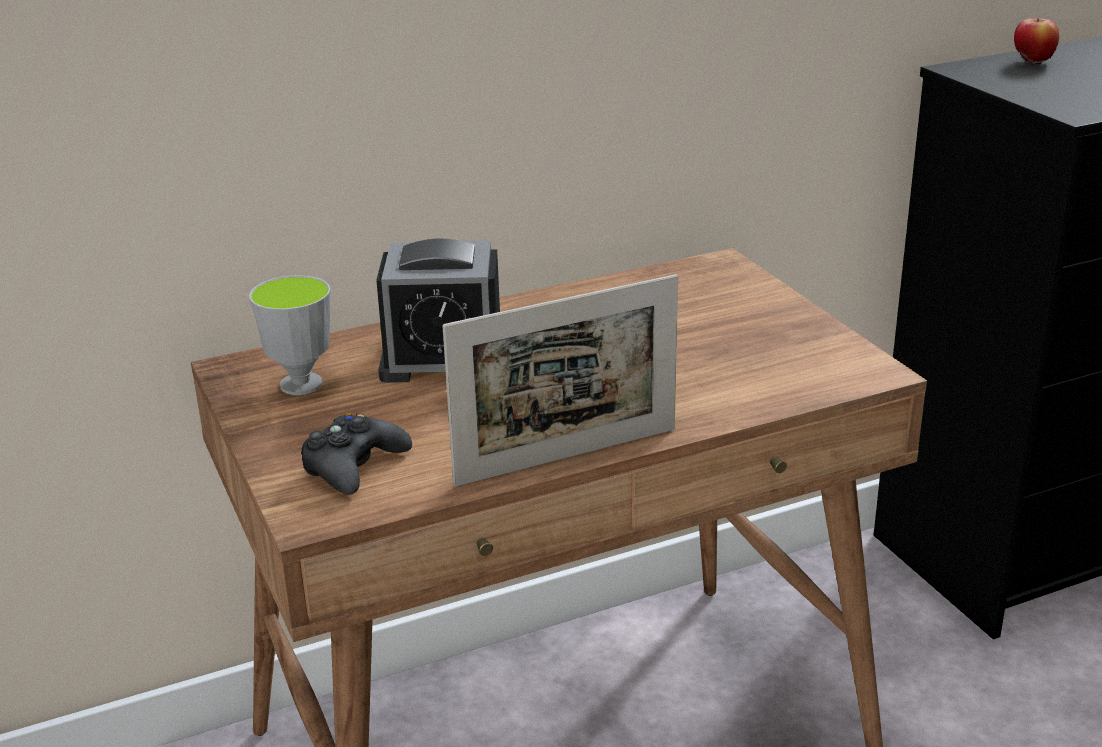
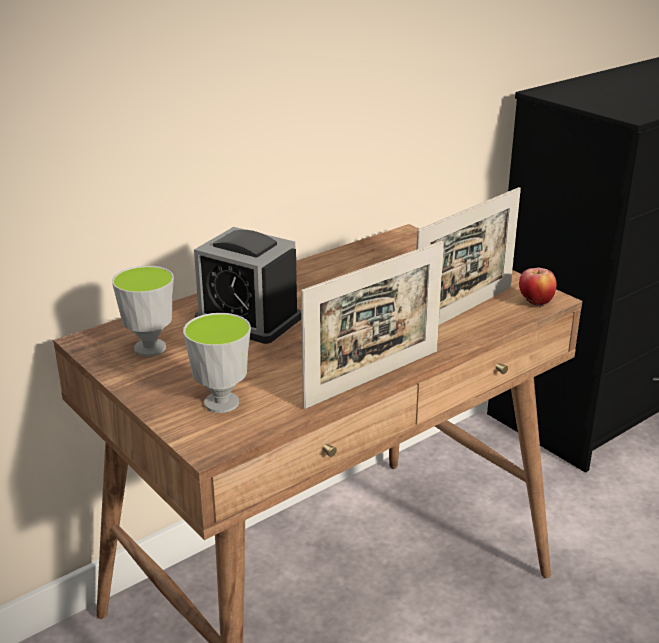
camera: 15 degrees left, 0 degrees up
(353, 466) = (221, 403): black game controller -> cup
(444, 360) = (248, 319): alarm clock -> alarm clock turned 45 degrees clockwise
(742, 378) = (463, 311): none -> picture frame
(1032, 62) = (584, 86): apple -> apple (535, 303)

